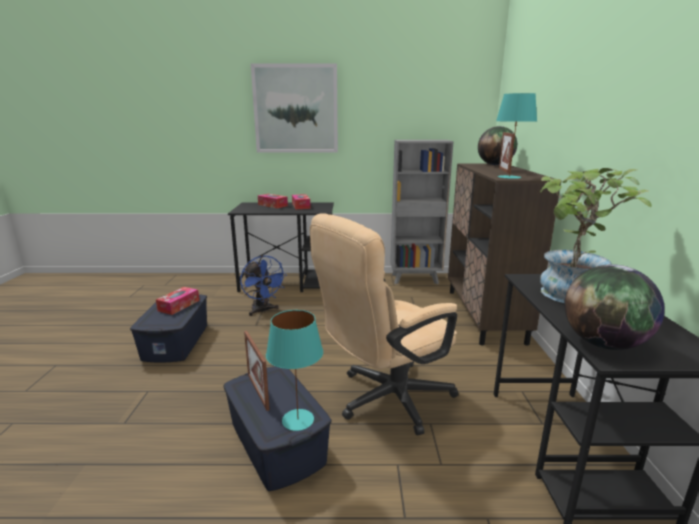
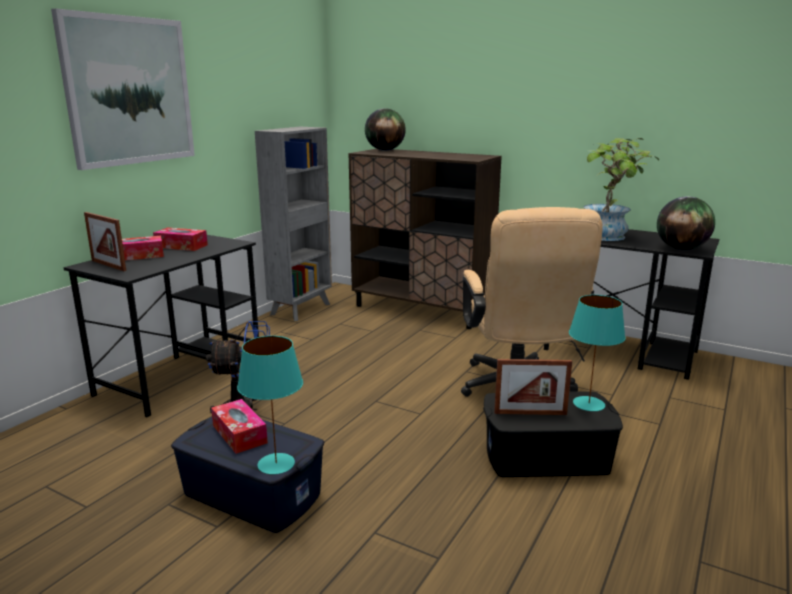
camera: 60 degrees left, 0 degrees up
(276, 443) = (546, 458): blue storage box -> black storage box
(504, 170) = (427, 154): picture frame -> picture frame (108, 265)
(509, 177) = (469, 158): turquoise table lamp -> turquoise table lamp (277, 463)

